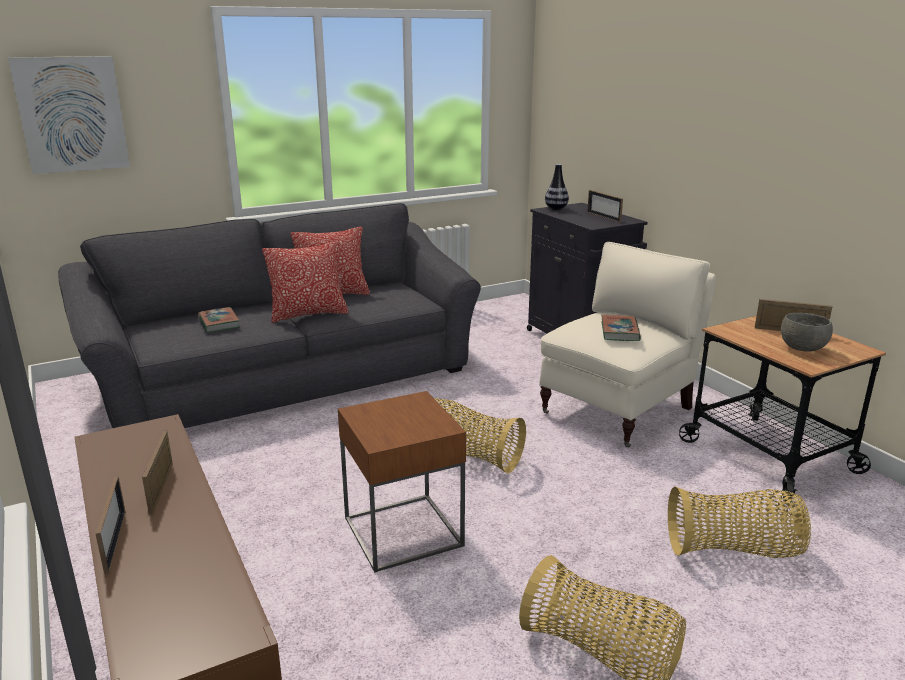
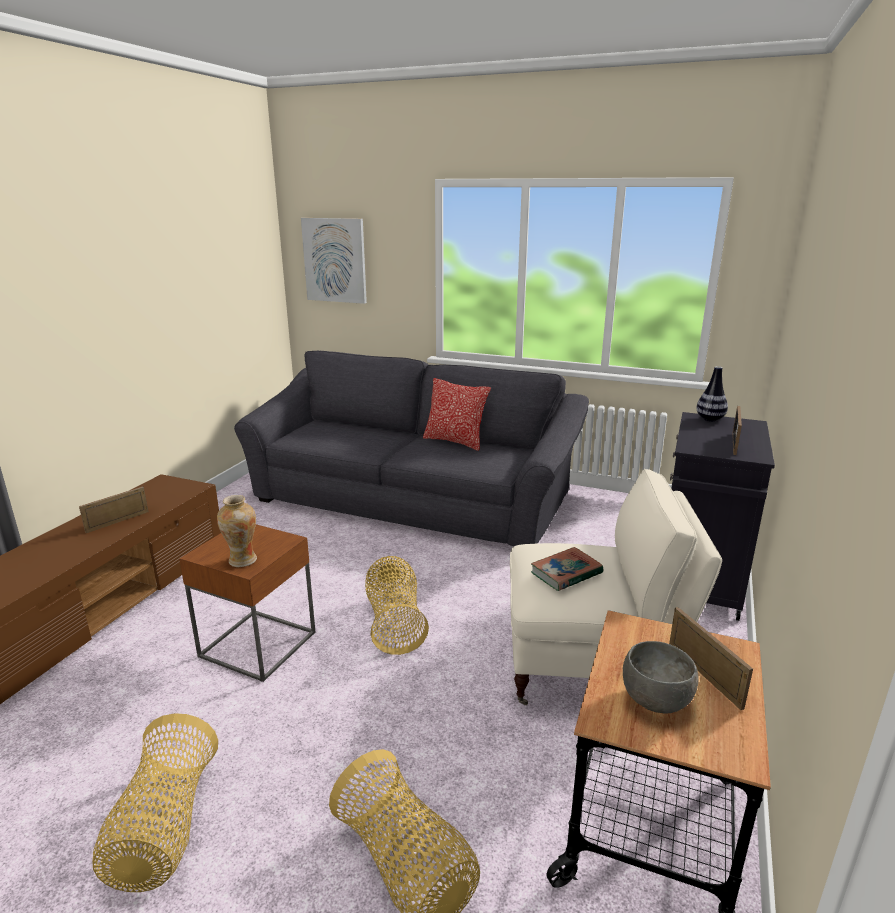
camera: 50 degrees right, 0 degrees up
(115, 541) = (49, 538): picture frame -> none
(219, 323) = (348, 435): book -> none
(308, 314) = (408, 450): pillow -> none
(425, 426) = (242, 560): none -> vase

